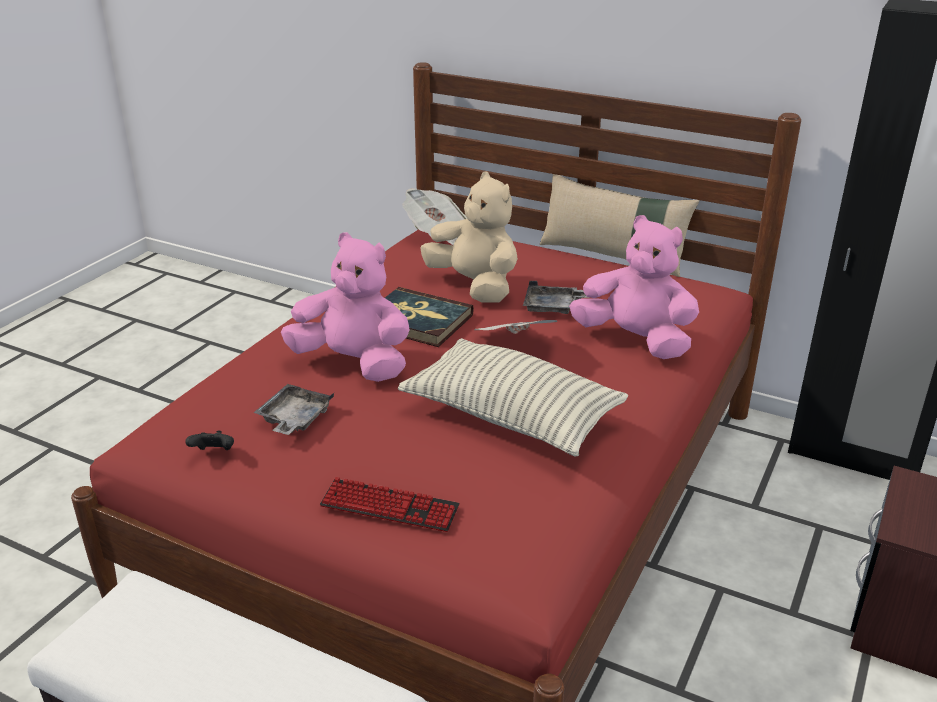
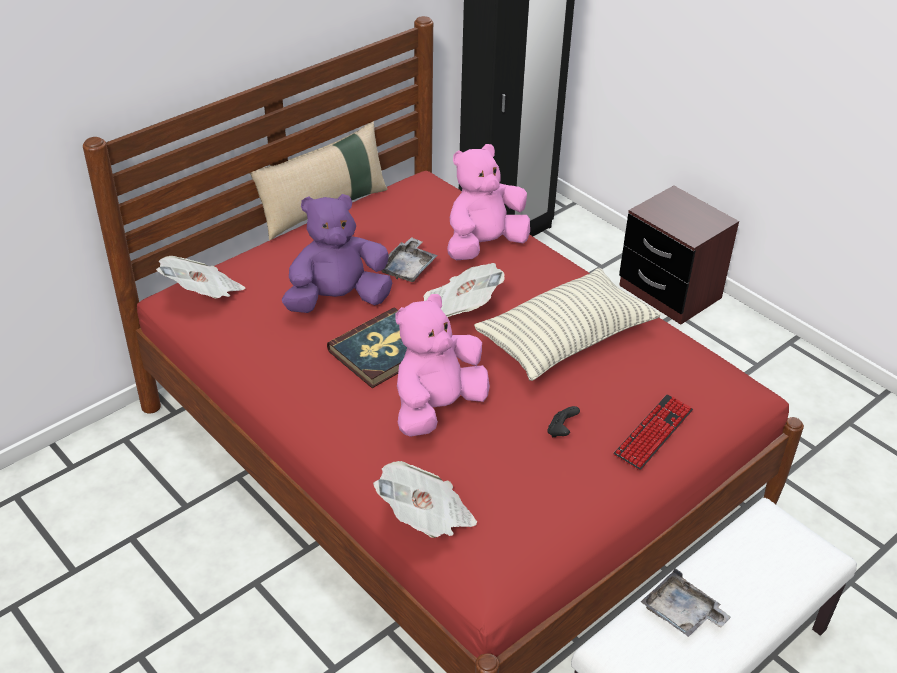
camera: 70 degrees left, 10 degrees up
(205, 388) = (426, 518): none -> newspaper
(214, 453) = (539, 525): black game controller -> black game controller (561, 431)
(294, 419) = (511, 463): grey tray -> grey tray (681, 613)
(475, 286) = (338, 300): beige plush toy -> purple plush toy

